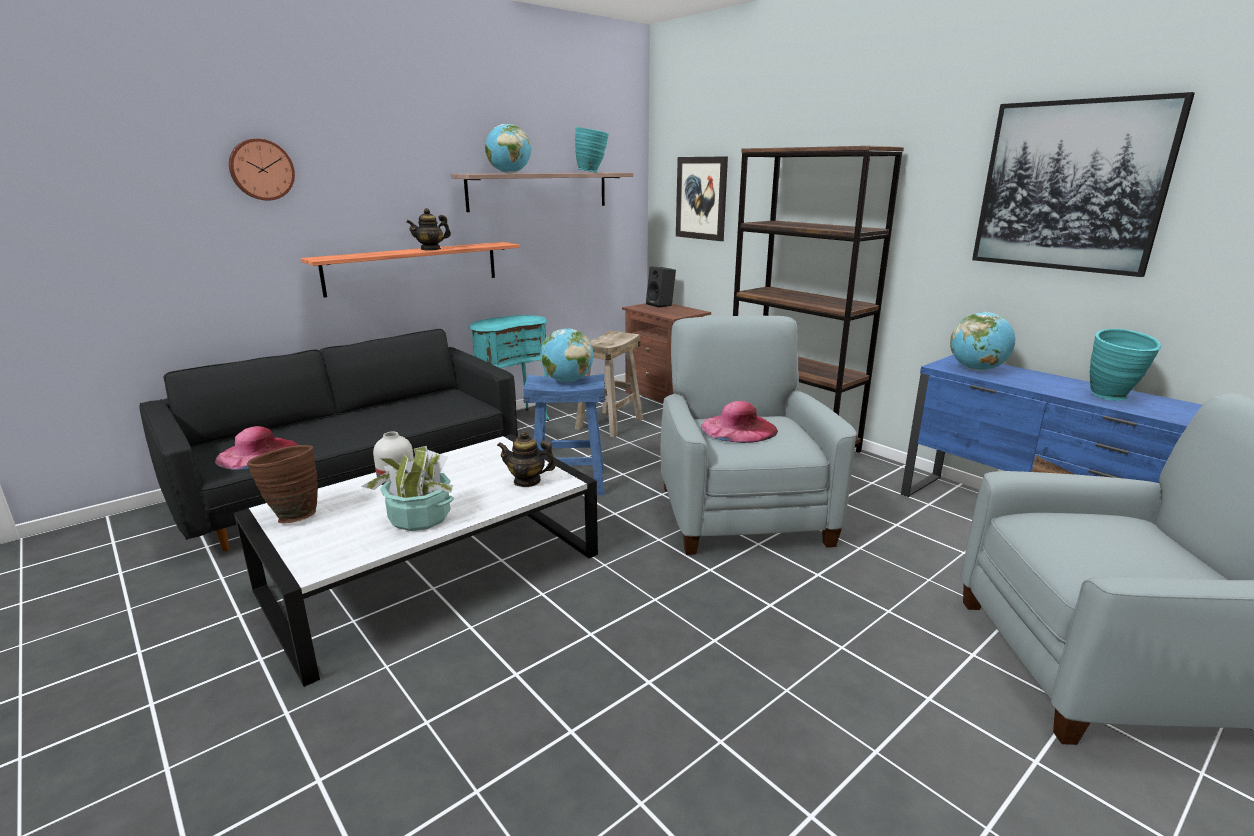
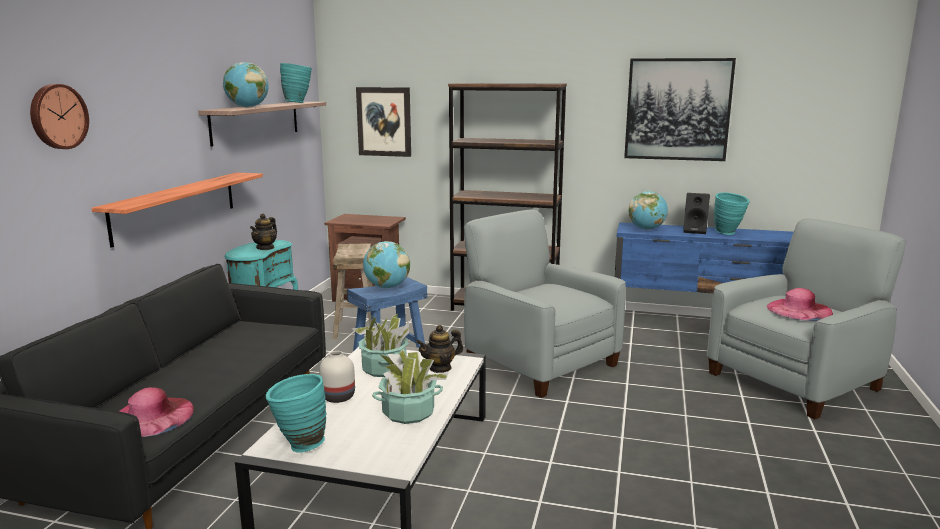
camera: 35 degrees left, 5 degrees down
(292, 516) = (299, 445): brown vase -> turquoise vase
(431, 249) = (198, 185): teapot -> teapot (265, 248)
(479, 466) = (384, 369): none -> potted plant
(661, 305) = (354, 216): black speaker -> black speaker (695, 231)
(738, 428) = (542, 295): pink hat -> pink hat (799, 310)

